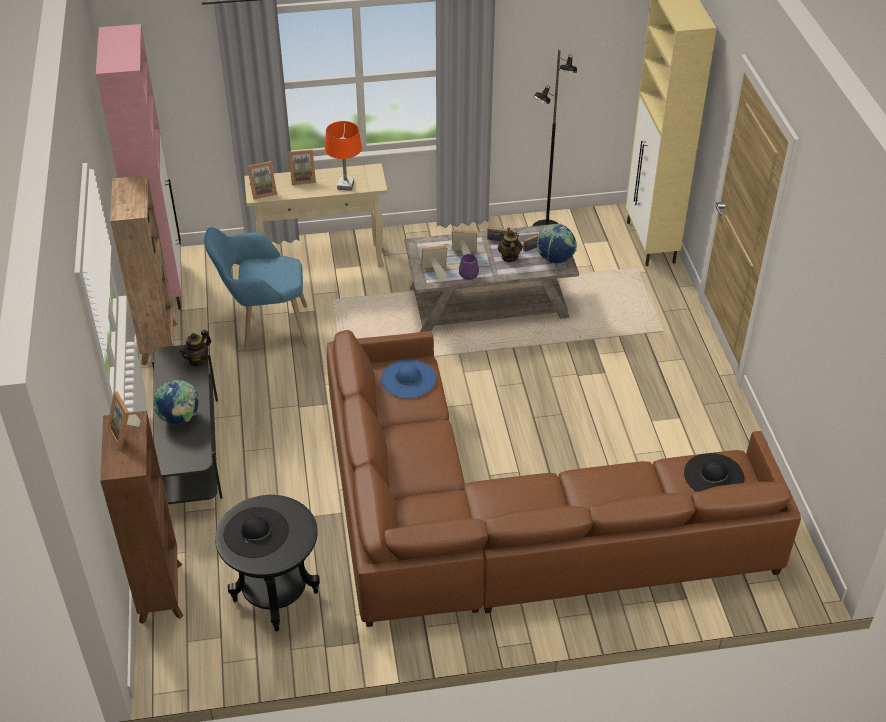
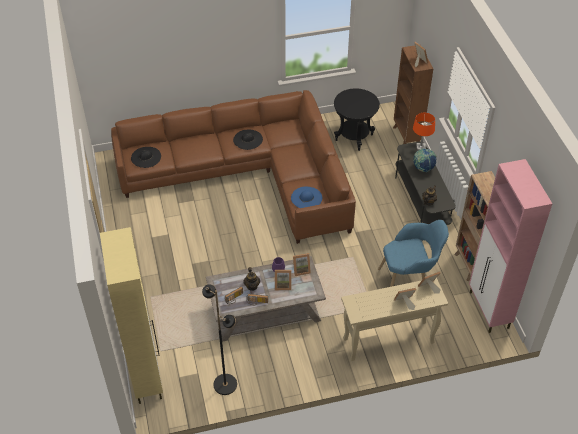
camera: 175 degrees right, 5 degrees up
(256, 532) = (361, 103): black hat -> black hat (248, 139)
(345, 185) = (372, 298): orange table lamp -> orange table lamp (421, 148)
(555, 259) = (221, 286): globe -> none

